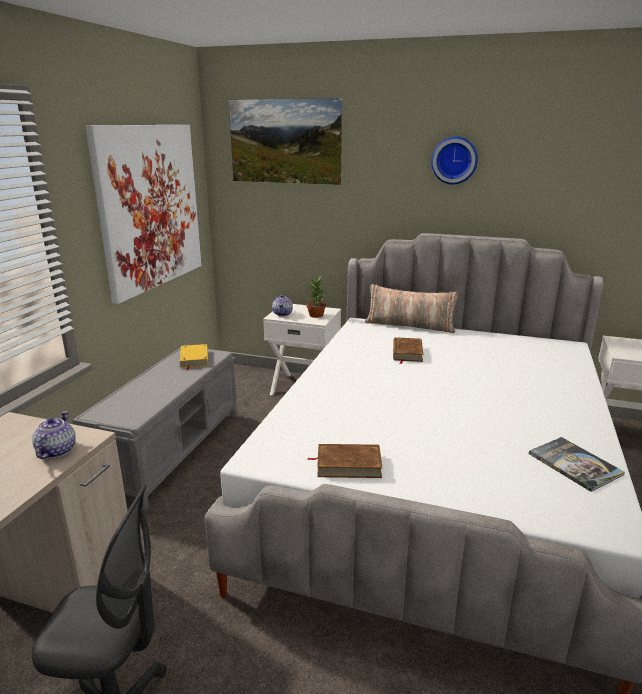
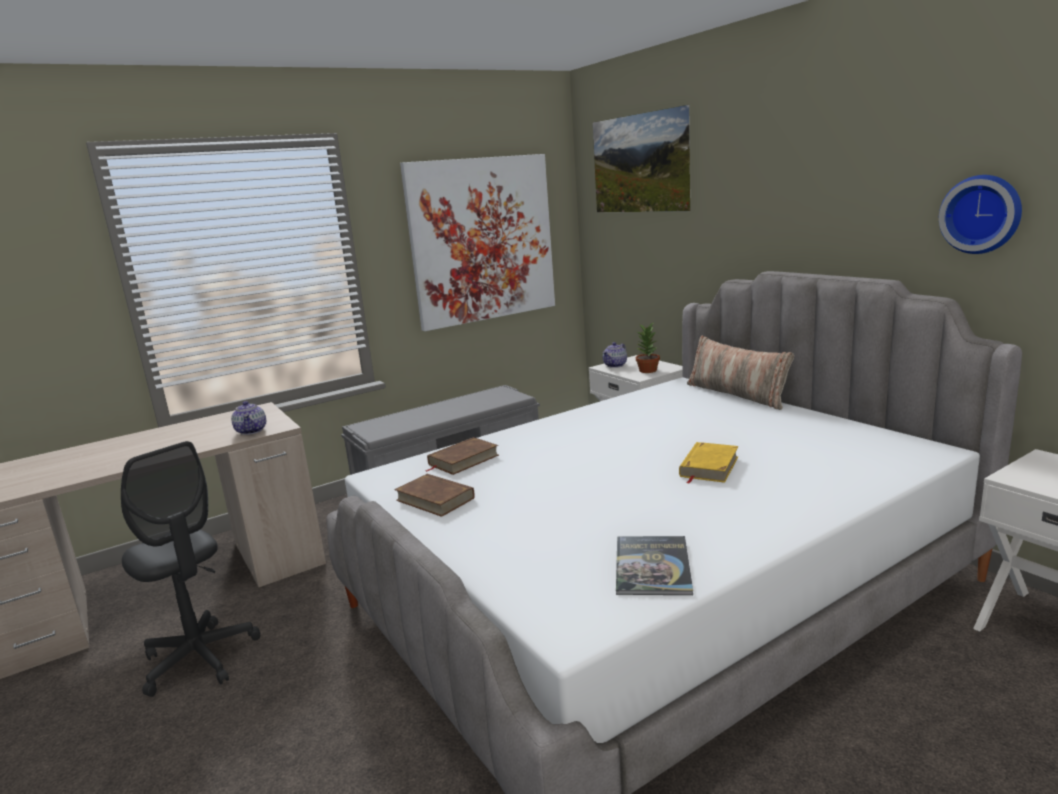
camera: 40 degrees right, 5 degrees down
(56, 451) = (251, 430): teapot -> teapot turned 120 degrees clockwise
(194, 359) = (492, 397): yellow book -> yellow book (708, 467)
(407, 353) = (677, 420): brown book -> brown book (463, 460)
(454, 160) = (811, 170): wall clock -> wall clock (982, 214)

